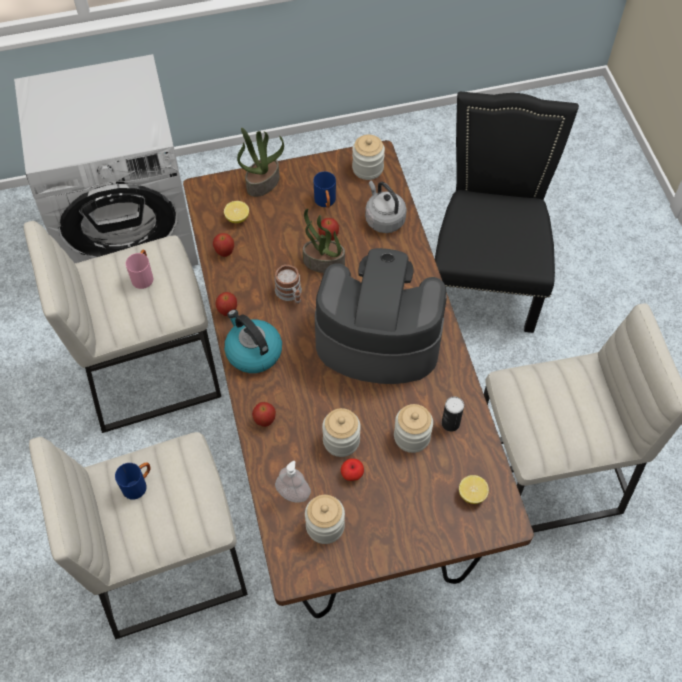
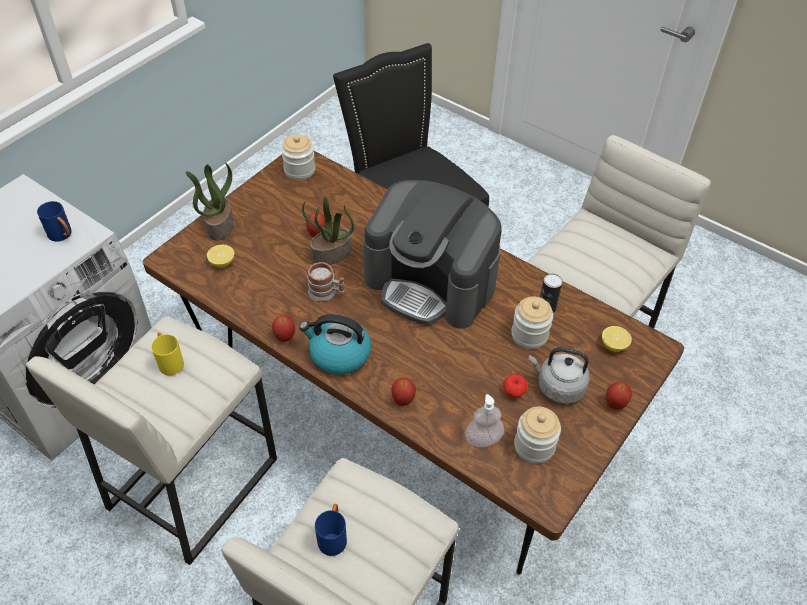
camera: 40 degrees left, 10 degrees down
(143, 276) = (169, 362): pink mug -> yellow mug
(225, 252) = (237, 294): apple -> apple (615, 404)
(326, 203) = (289, 211): blue mug -> blue mug (63, 236)
(341, 440) = (480, 374): jar -> none
(377, 338) = (431, 283): coffee machine -> coffee machine turned 120 degrees counterclockwise
(383, 219) = (348, 198): grey kettle -> grey kettle (558, 387)

